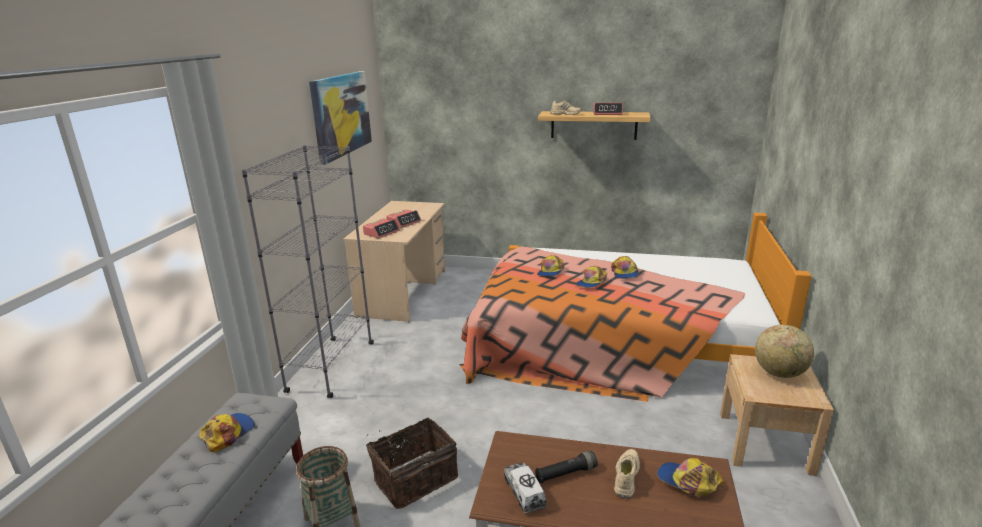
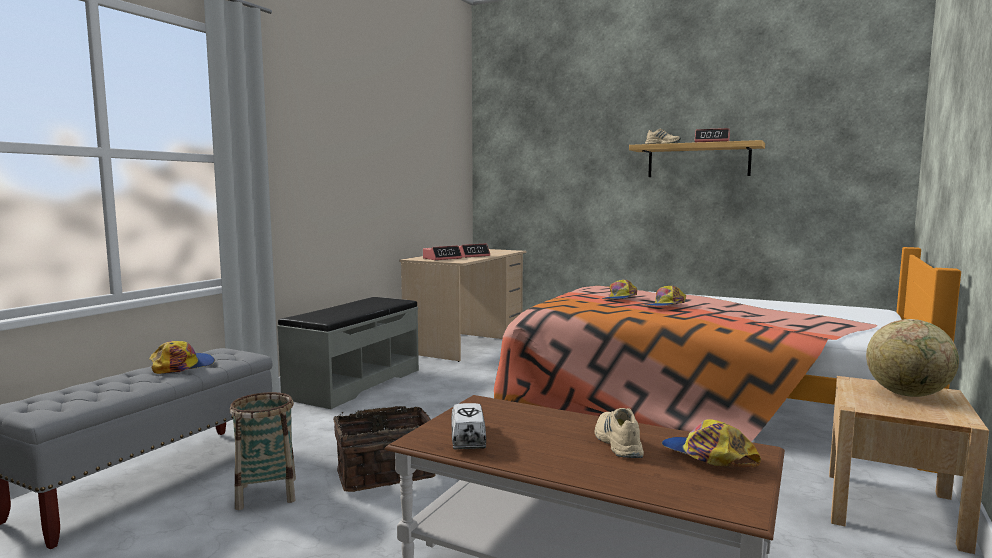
camera: 15 degrees right, 15 degrees down
(331, 367) = (354, 383): grey bookcase -> grey bench
(341, 115) = (417, 136): picture -> none
(566, 474) = (535, 431): black flashlight -> none
(624, 273) = (713, 302): cap -> none
(625, 476) = (616, 442): beige shoe -> beige shoe turned 45 degrees counterclockwise

